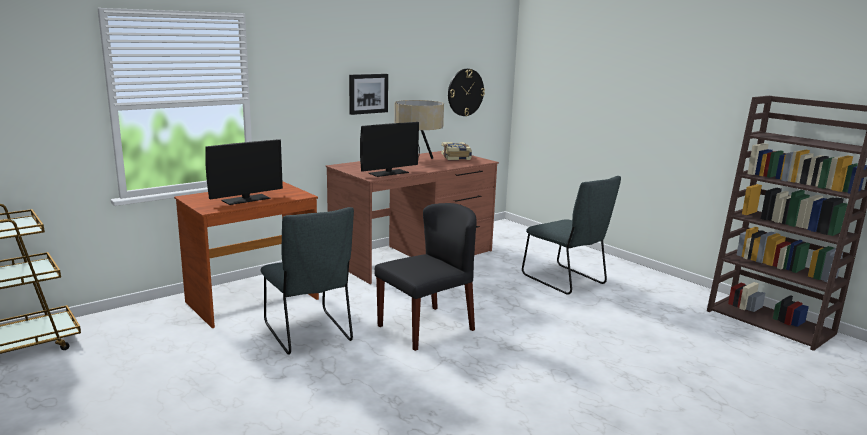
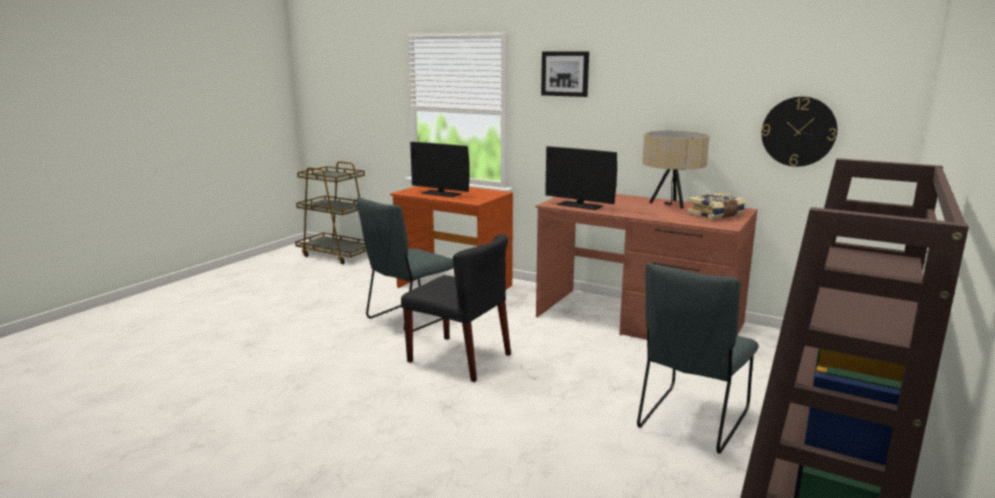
camera: 70 degrees right, 0 degrees up
(368, 93) = (633, 118): picture -> picture (565, 73)

